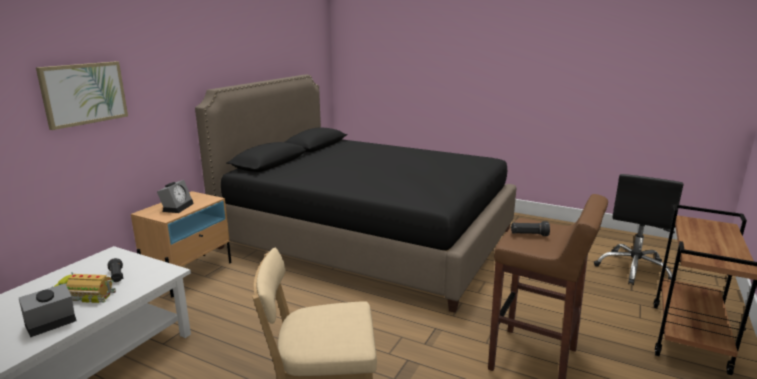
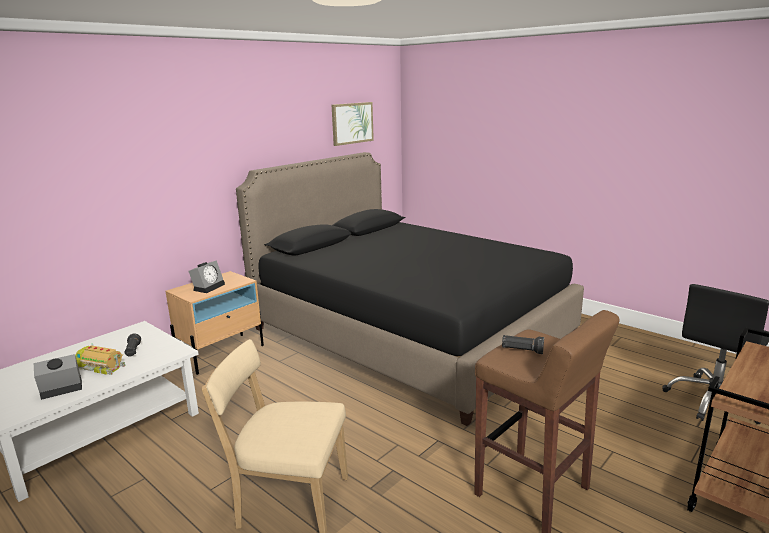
camera: 15 degrees right, 0 degrees up
(84, 93) = (122, 177): picture -> picture (352, 123)

